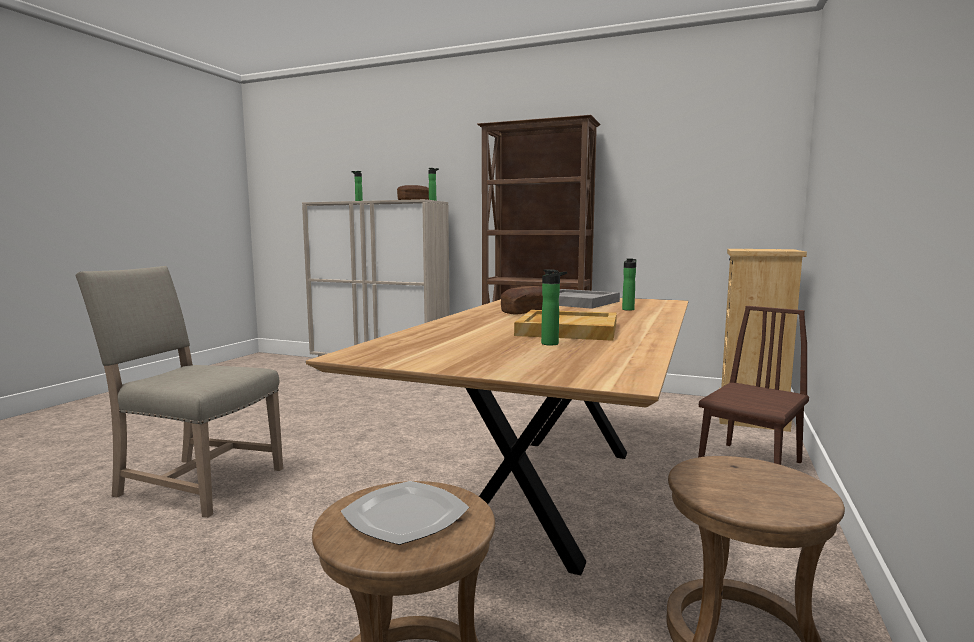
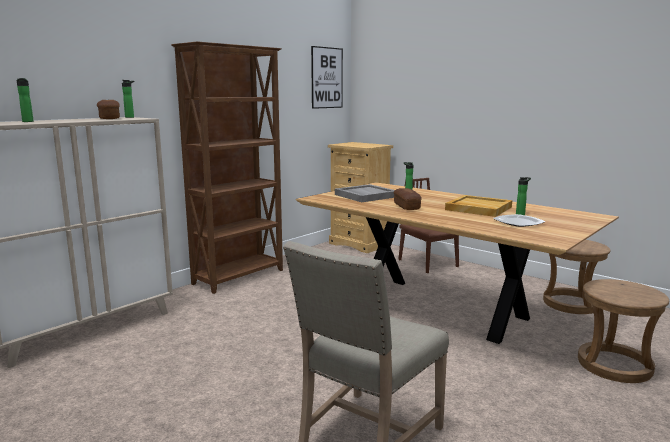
camera: 70 degrees left, 5 degrees up
(405, 516) = (623, 291): plate -> plate (519, 222)
(743, 148) = (327, 78): none -> picture

